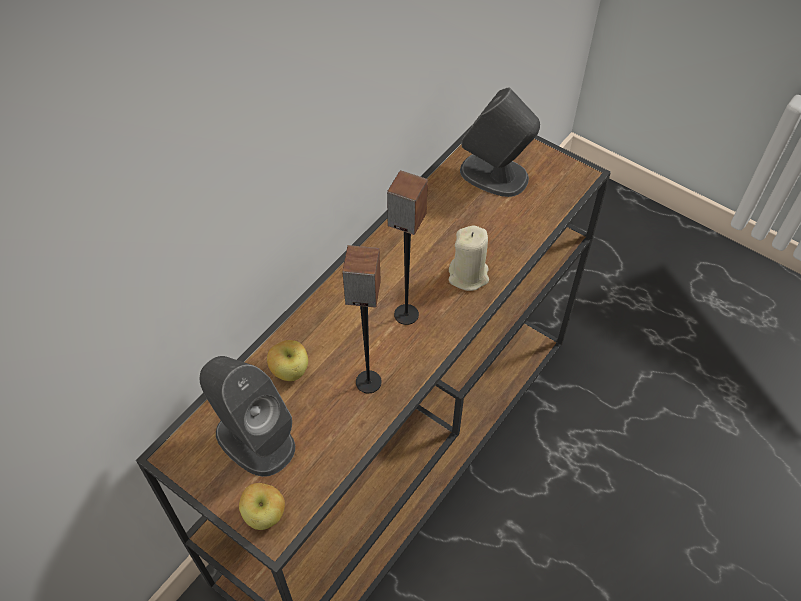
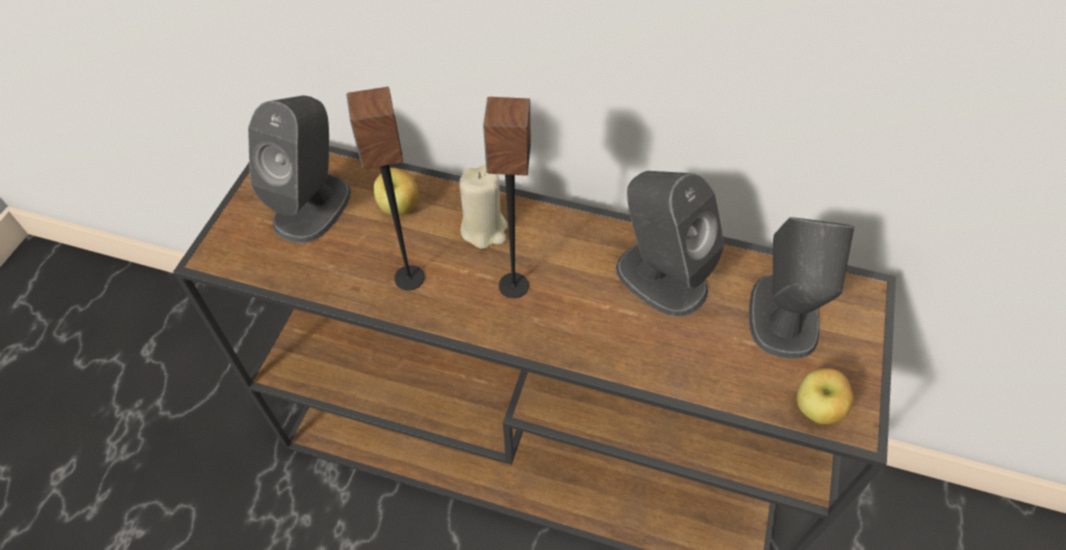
camera: 70 degrees right, 0 degrees up
(265, 515) = (230, 242): apple -> apple (816, 409)
(437, 226) = (660, 278): none -> grey speaker
(468, 275) = (599, 332): beige candle -> beige candle (484, 229)

